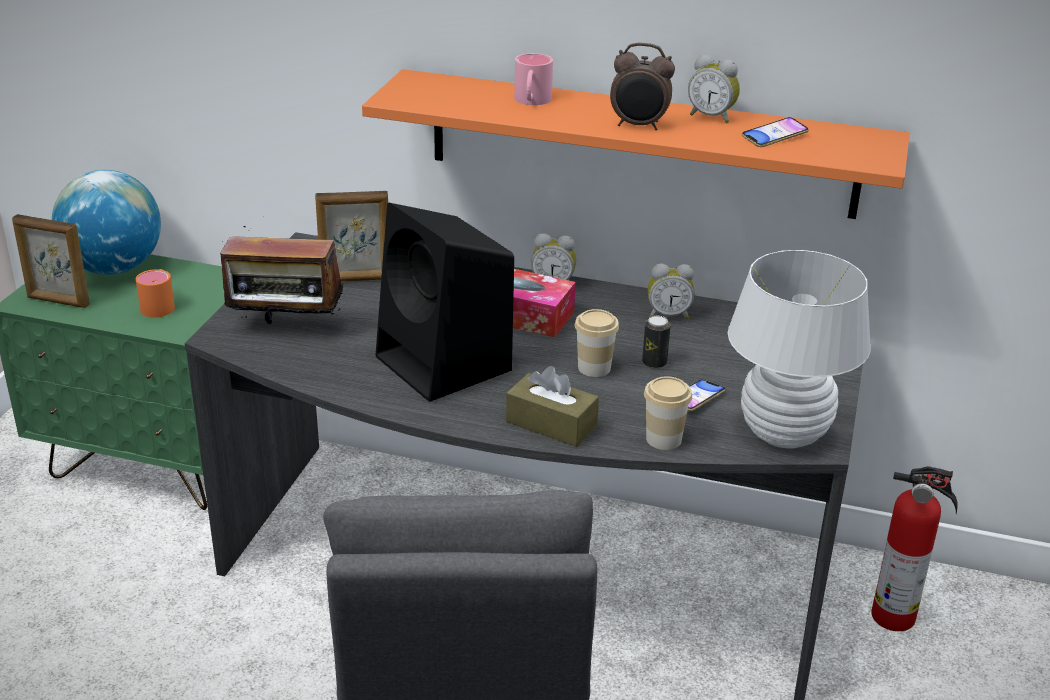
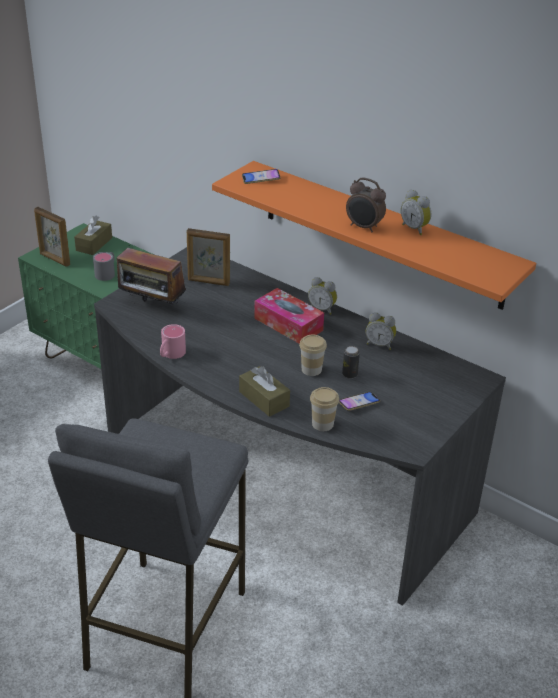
camera: 20 degrees right, 5 degrees up
(114, 268) = (94, 244): globe -> brown tissue box
(160, 305) = (107, 273): orange mug -> grey mug
(446, 365) = (227, 348): black speaker -> none
(531, 101) = (312, 198): pink mug -> pink mug (170, 354)
(774, 137) = (443, 250): phone -> phone (261, 179)
(783, 434) = (397, 438): white table lamp -> none
(896, 617) = (497, 568): fire extinguisher -> none

